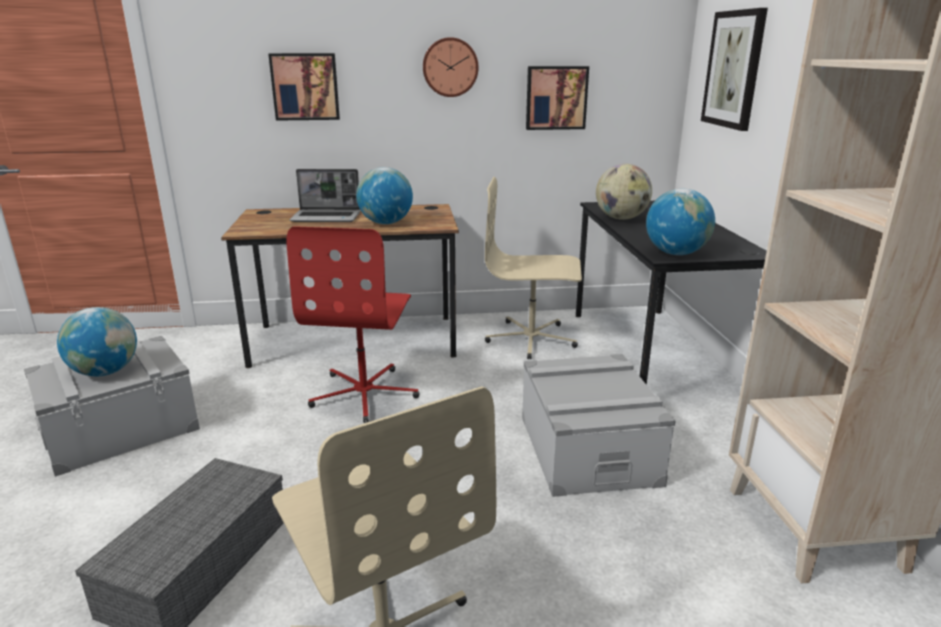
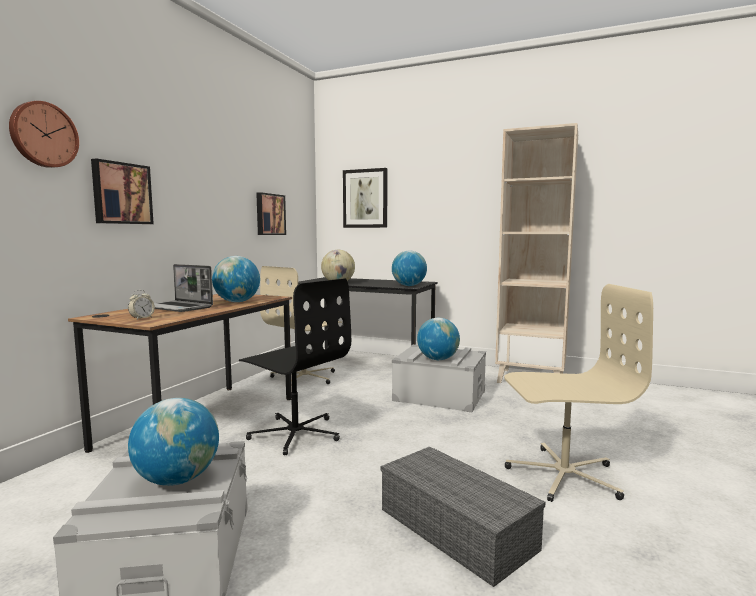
camera: 60 degrees left, 15 degrees down
(259, 224) = (142, 318): none -> alarm clock
(327, 217) = (179, 307): laptop -> laptop turned 90 degrees clockwise
(365, 393) = (295, 433): red office chair -> black office chair
(450, 67) = (218, 188): wall clock -> wall clock (43, 135)
(566, 391) = (437, 359): none -> globe

